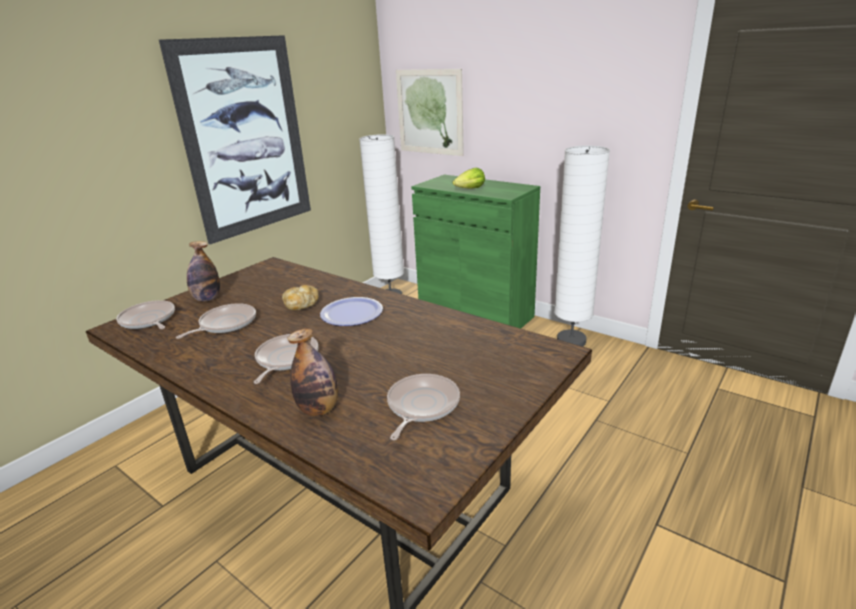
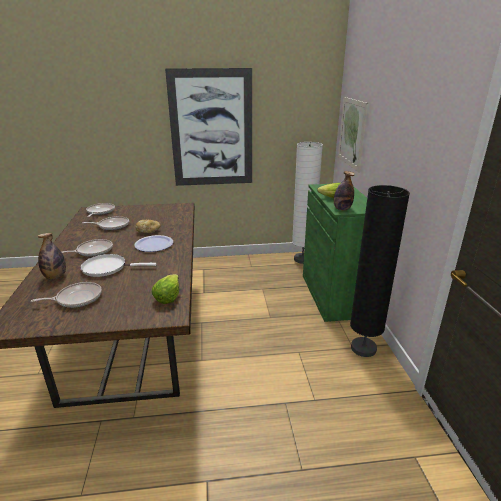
camera: 45 degrees right, 0 degrees up
(207, 299) = (131, 211): bottle -> bottle (342, 209)
(363, 361) = (107, 268): none -> white frying pan
(510, 342) = (168, 297): none -> lettuce
(571, 341) = (363, 348): white floor lamp -> black floor lamp

